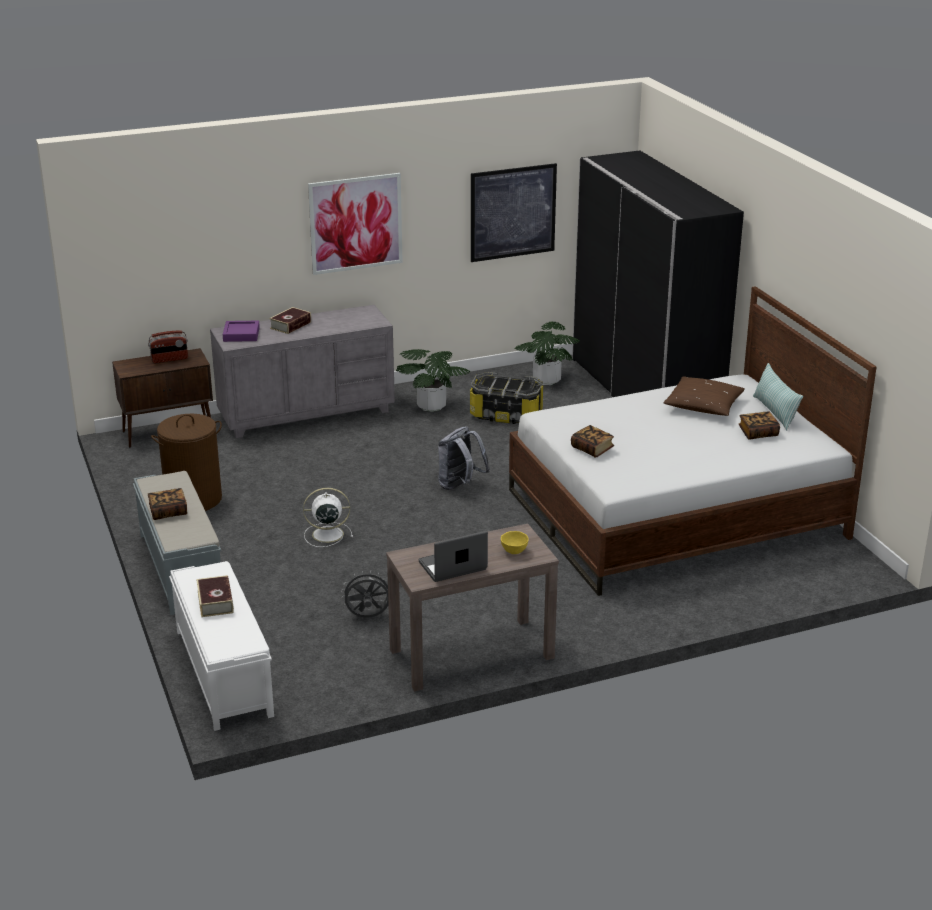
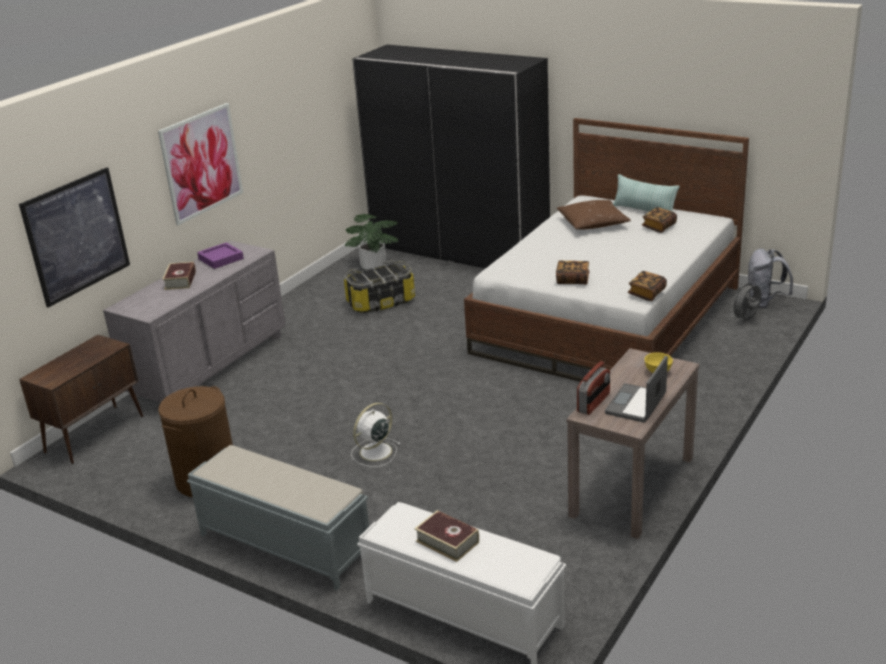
camera: 35 degrees left, 0 degrees up
(168, 512) = (272, 487): book -> book (647, 293)
(169, 359) = (81, 355): radio -> radio (594, 403)
(241, 334) = (144, 304): purple tray -> purple tray (221, 259)
(367, 617) = (511, 500): grey fan -> grey fan (746, 320)
(431, 406) = (311, 319): potted plant -> none
(460, 486) = (426, 367): grey backpack -> grey backpack (765, 302)
(513, 212) = (310, 122): picture -> picture (76, 236)

